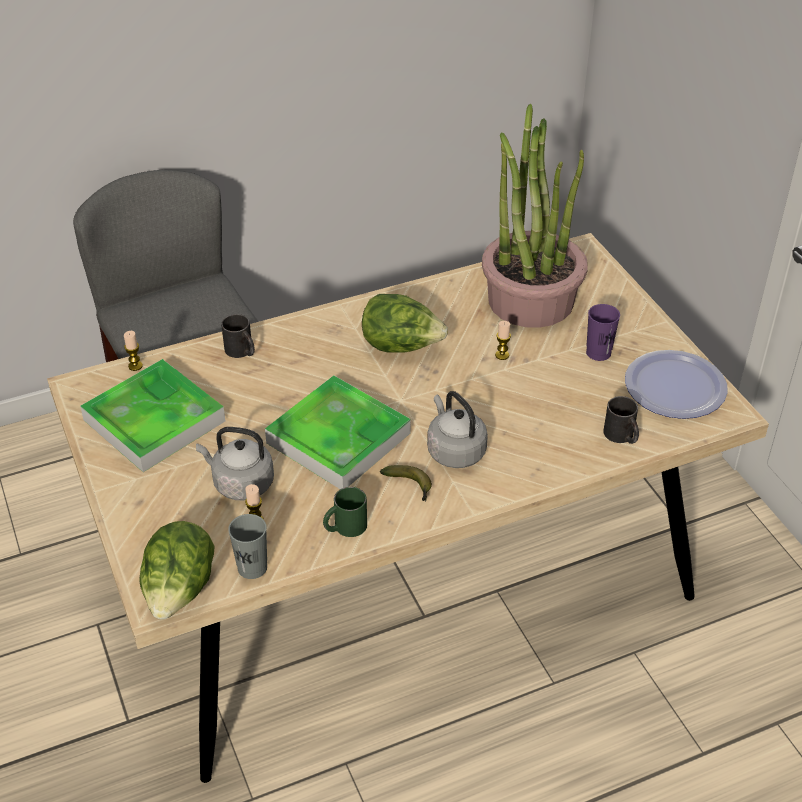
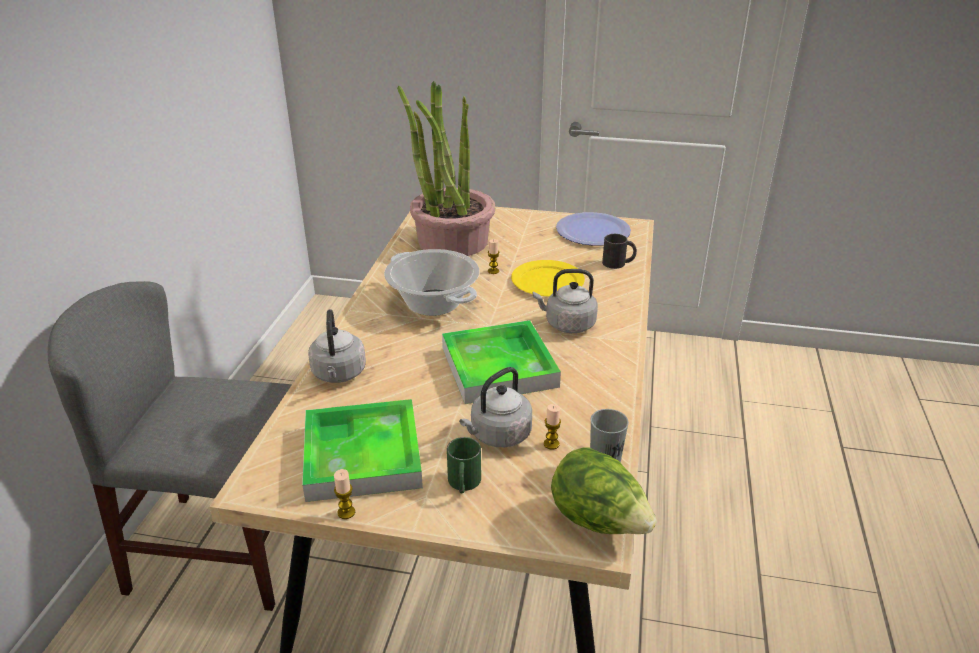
camera: 55 degrees left, 10 degrees down
(135, 366) = (274, 440): candle -> candle (346, 512)
(242, 351) = (339, 374): black mug -> grey kettle
(344, 527) = (600, 402): green mug -> green mug (463, 484)
(401, 346) = (433, 303): lettuce -> cooking pot
(410, 486) = (585, 356): banana -> none
(522, 401) = (547, 282): none -> yellow plate
(598, 353) = (533, 240): purple cup -> none

